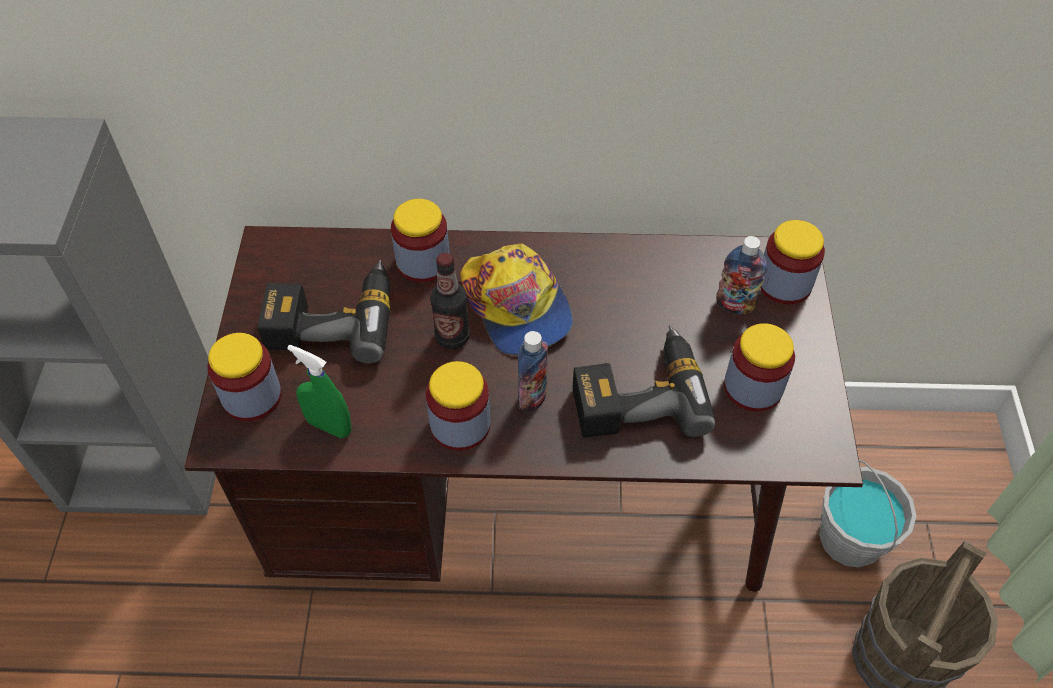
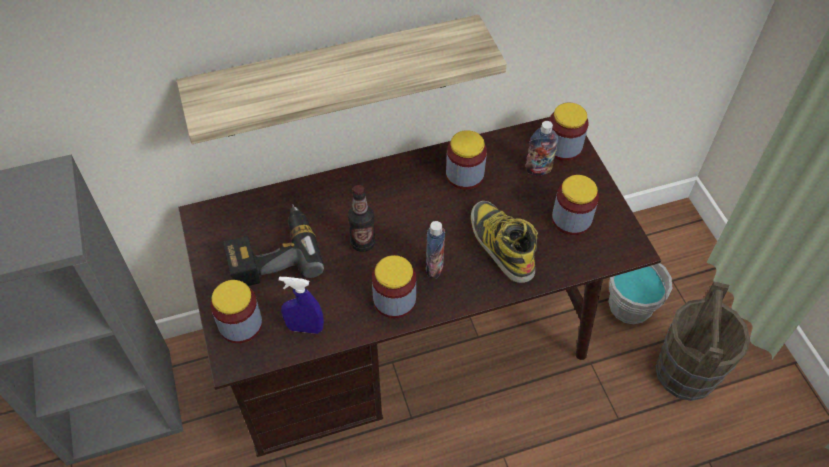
camera: 20 degrees left, 0 degrees up
(329, 426) = (305, 328): green spray bottle -> blue spray bottle
(423, 262) = (319, 197): jar -> jar (464, 175)
(470, 103) = (336, 78): none -> shelf
(517, 306) = (397, 210): cap -> none
(637, 393) = (500, 244): power drill -> boot

